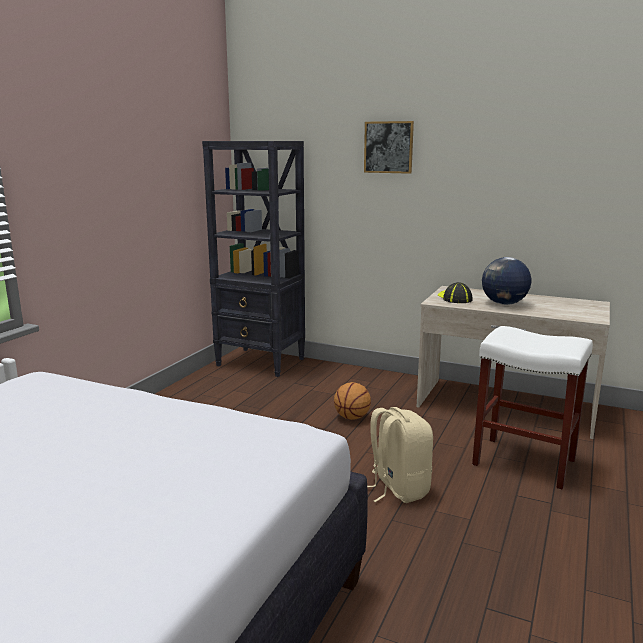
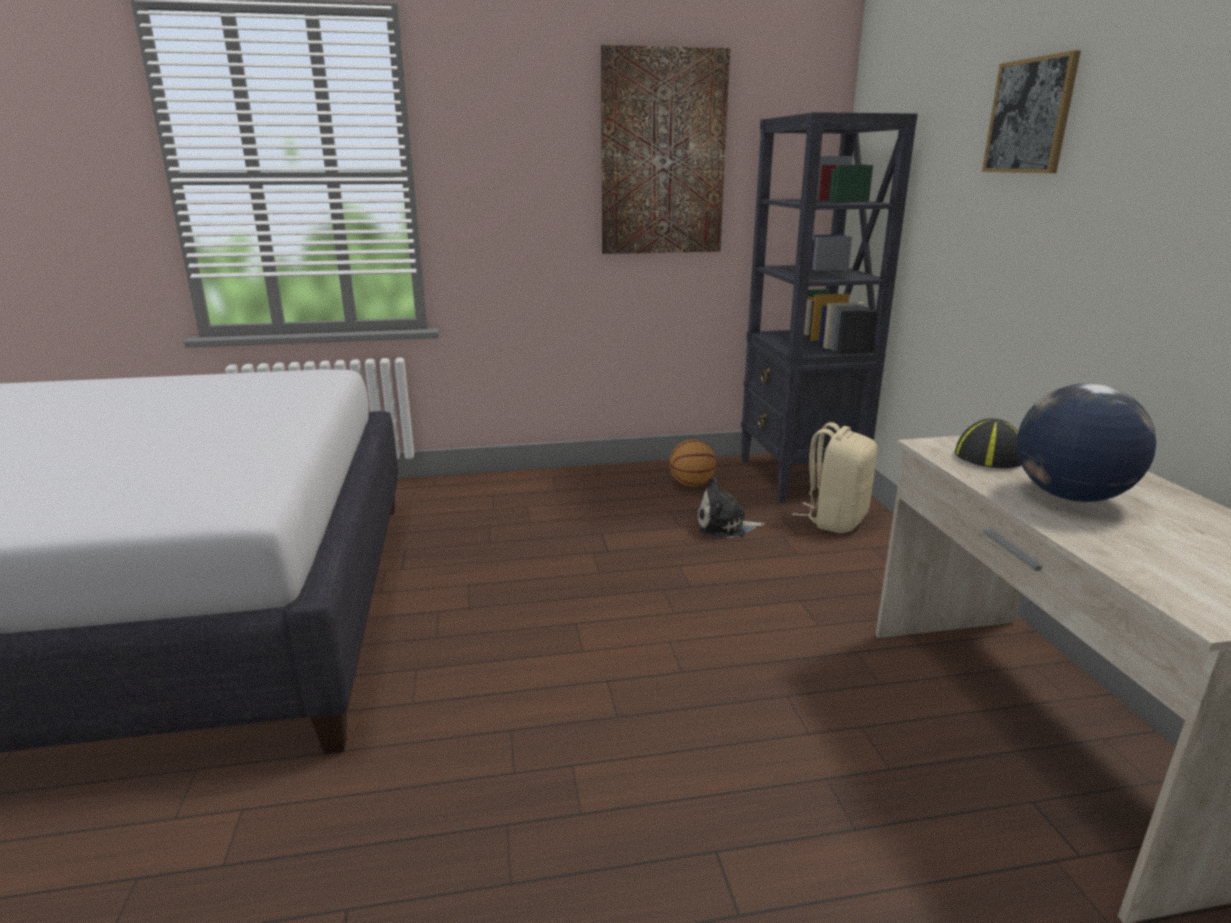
camera: 55 degrees right, 5 degrees up
(154, 164) = (663, 154): none -> picture
(280, 398) = (725, 526): none -> plush toy
(351, 417) = (751, 594): basketball -> basketball (692, 484)
(397, 488) = (598, 706): beige backpack -> beige backpack (835, 520)
(522, 462) = (851, 825): white stool -> none

